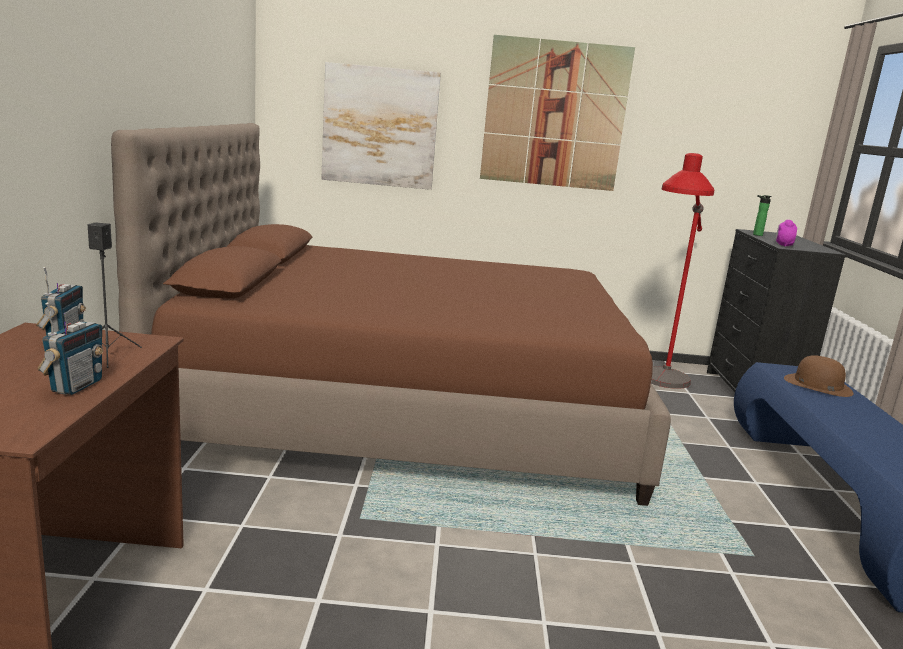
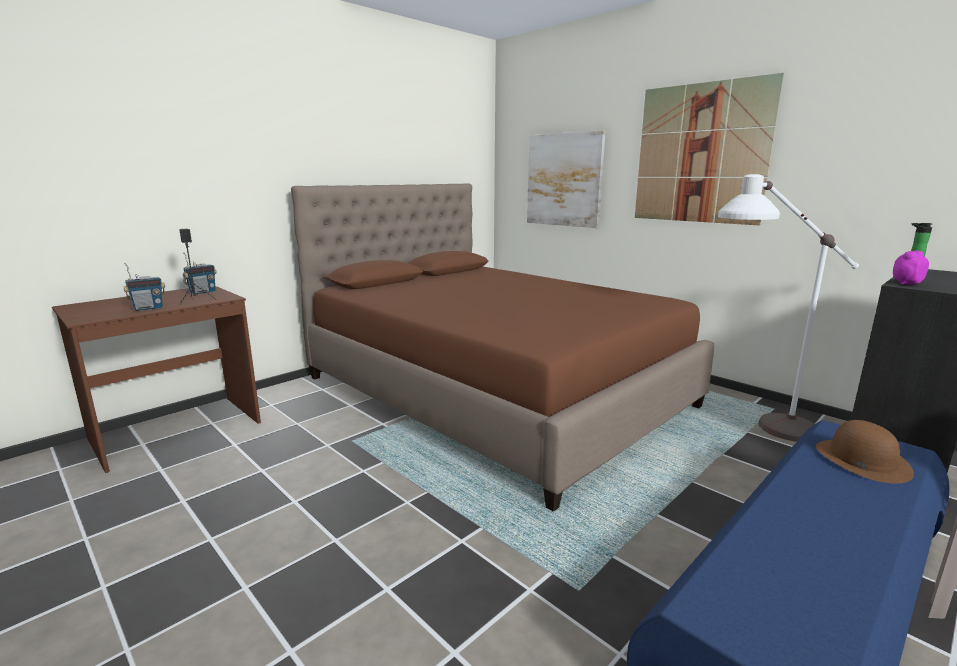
camera: 45 degrees right, 0 degrees up
(658, 389) = (759, 435): red floor lamp -> white floor lamp

